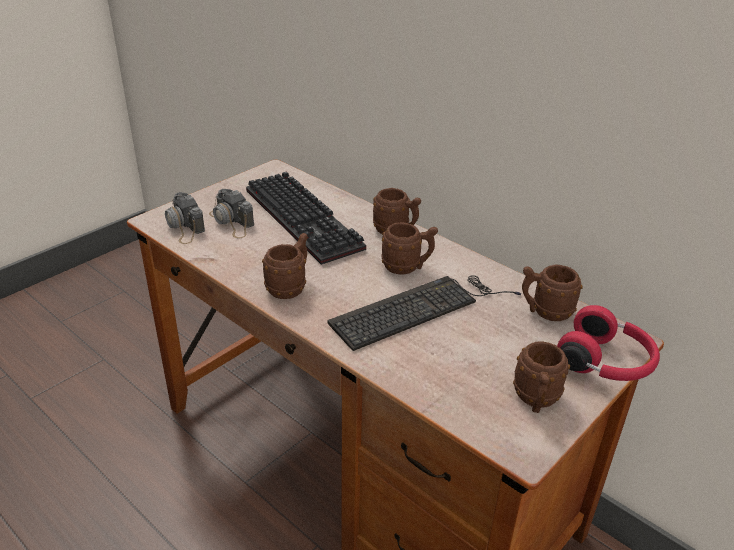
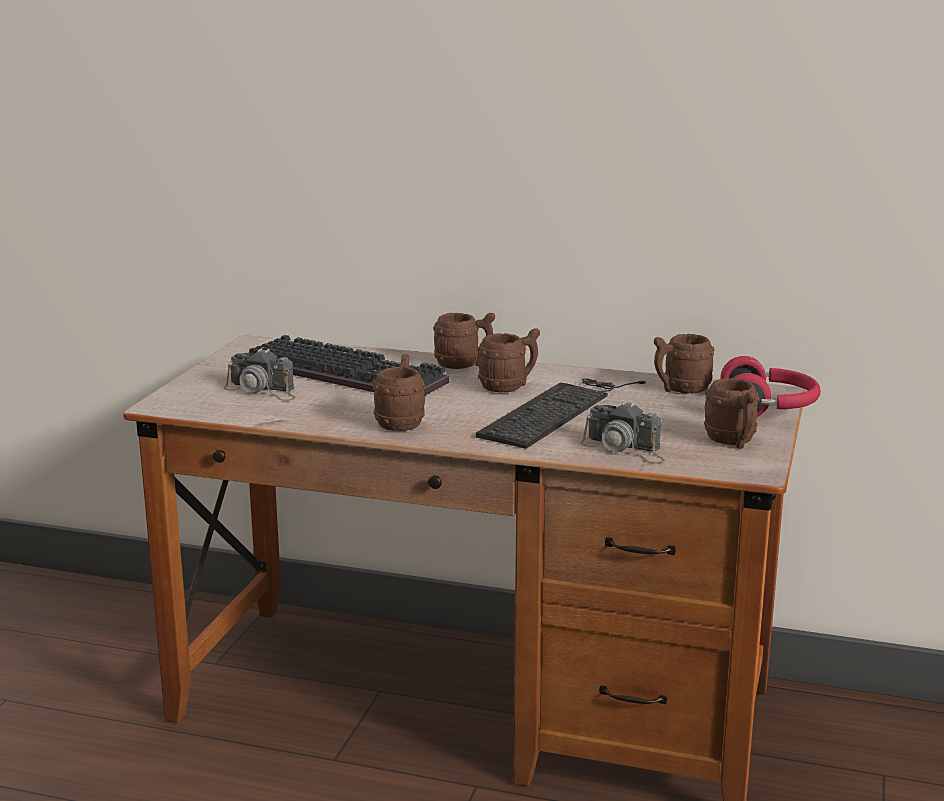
camera: 25 degrees left, 15 degrees down
(184, 226) = (207, 403): camera -> camera (625, 448)

